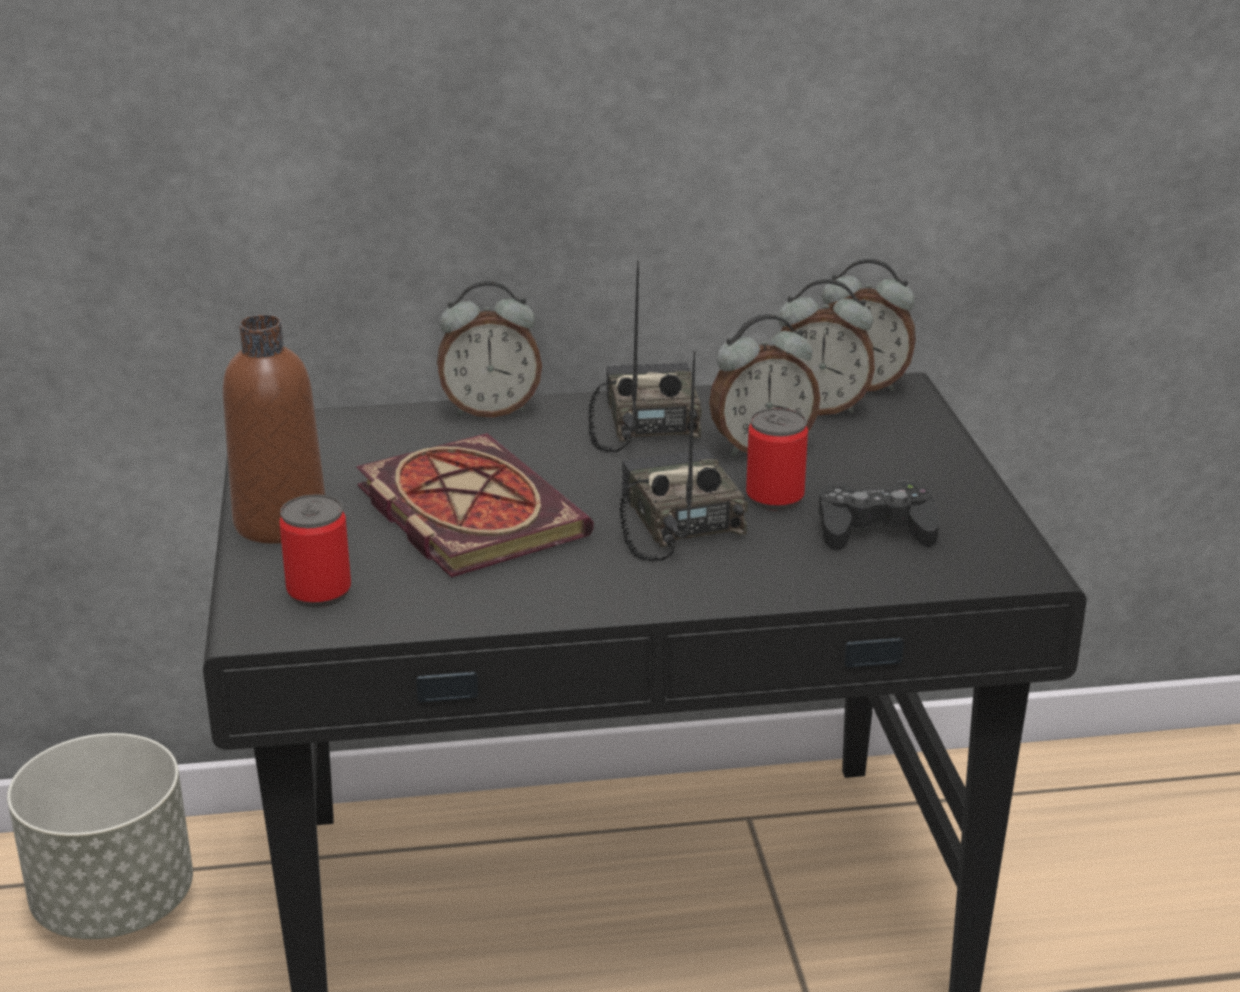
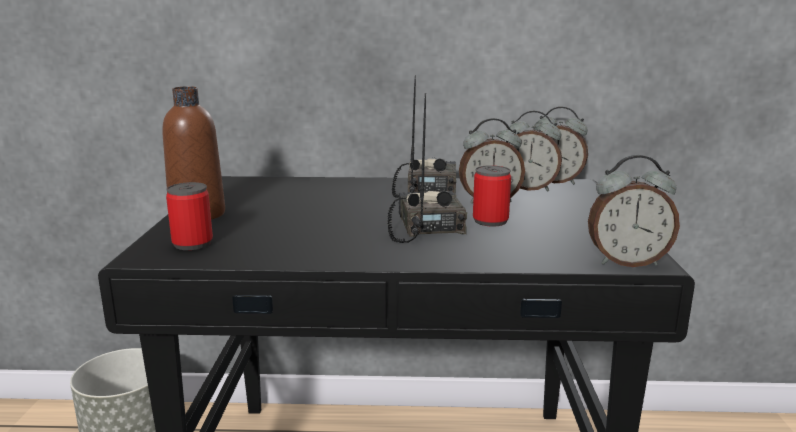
camera: 10 degrees right, 10 degrees down
(464, 511) = (303, 216): book -> none
(490, 410) = (344, 180): alarm clock -> alarm clock (627, 262)
(875, 529) = (550, 238): black game controller -> none

